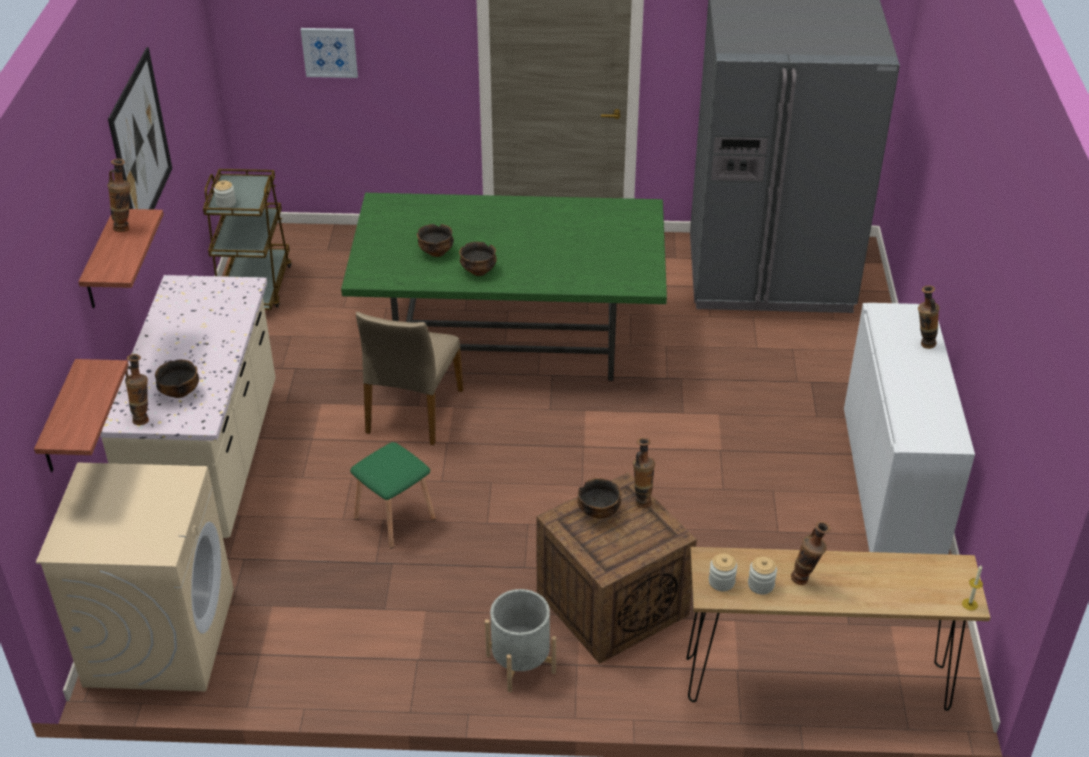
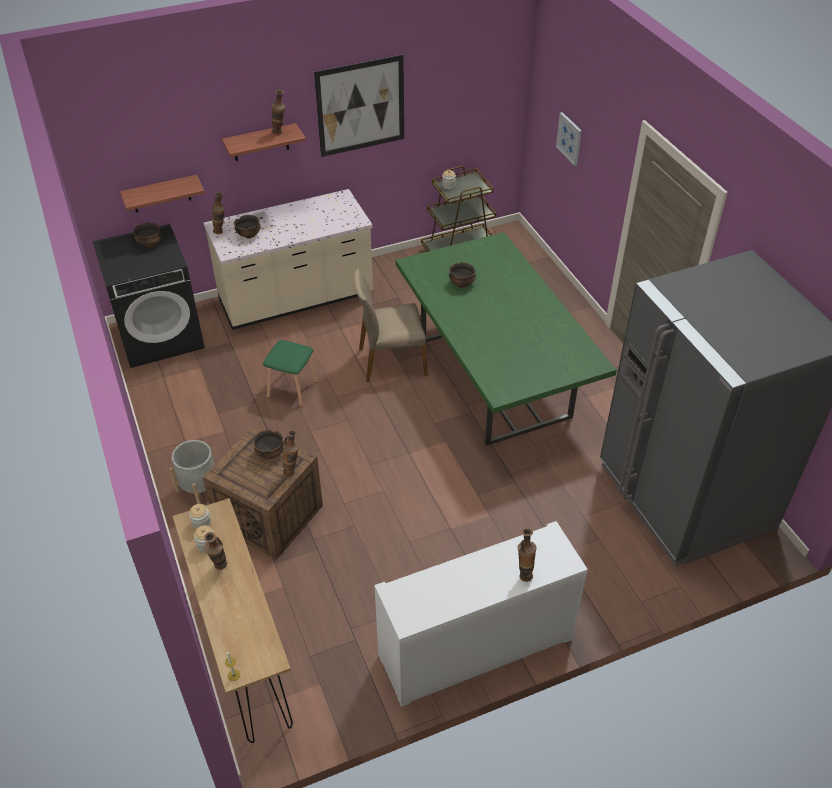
camera: 65 degrees right, 5 degrees up
(160, 636) = (161, 336): beige washing machine -> black washing machine
(479, 271) = (455, 309): bowl -> bowl (149, 244)

